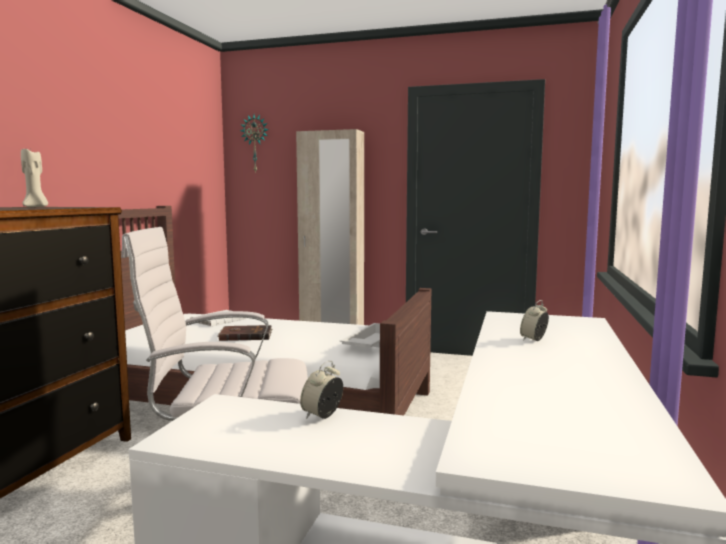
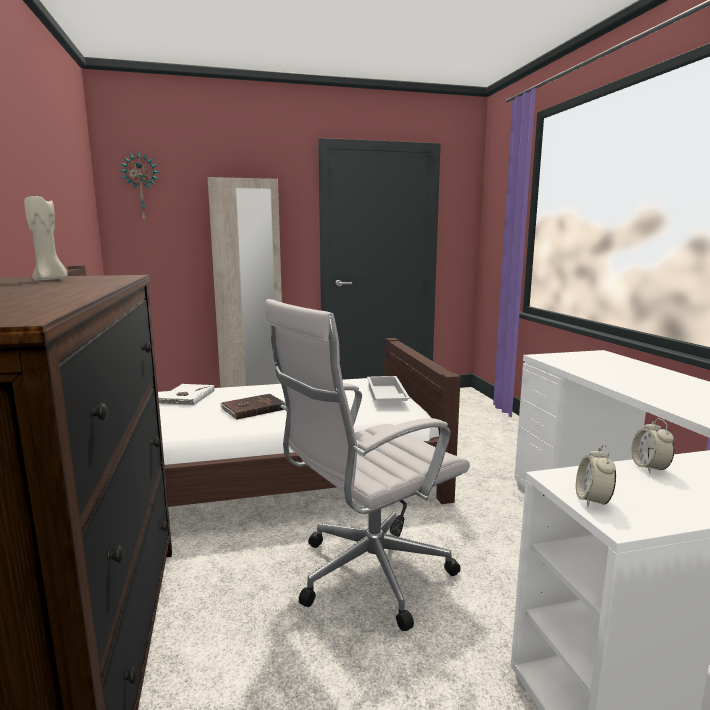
camera: 30 degrees left, 5 degrees up
(533, 340) = (619, 374): alarm clock -> alarm clock (592, 501)

